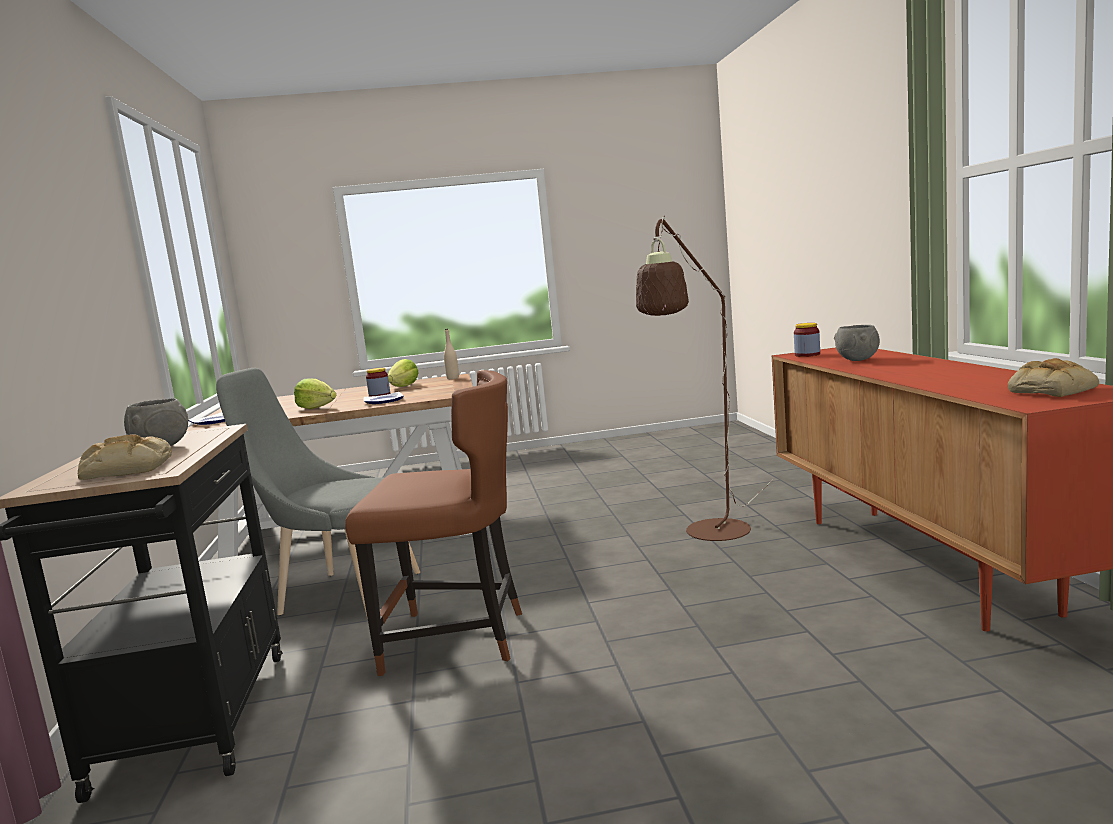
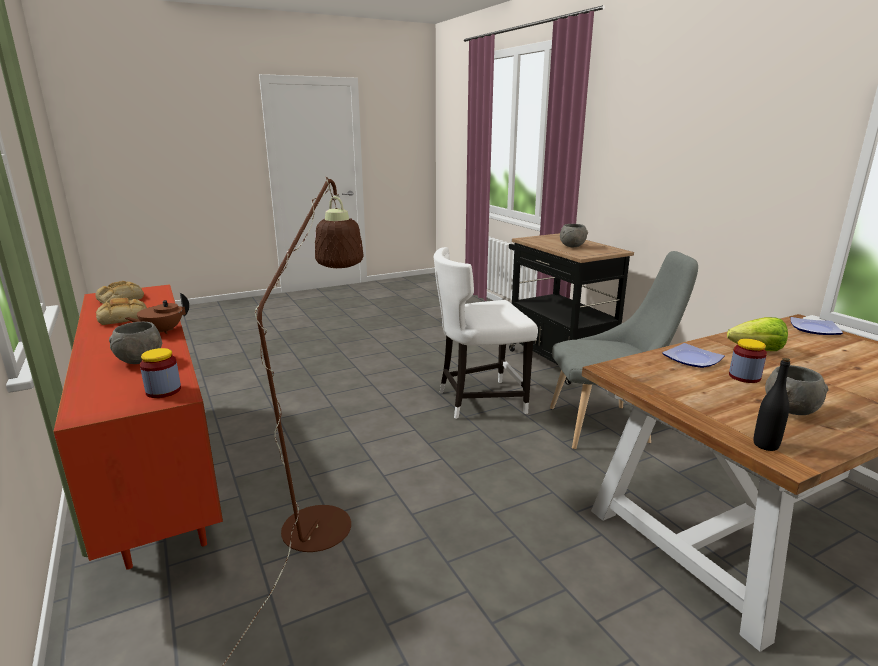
camera: 160 degrees right, 10 degrees up
(125, 470) = (546, 239): bread -> bread (123, 317)
(404, 386) = (789, 411): lettuce -> grey bowl
(453, 378) = (765, 445): beige bottle -> black bottle
(458, 639) = (479, 400): brown chair -> white chair
(880, 372) = (162, 331): none -> brown teapot

